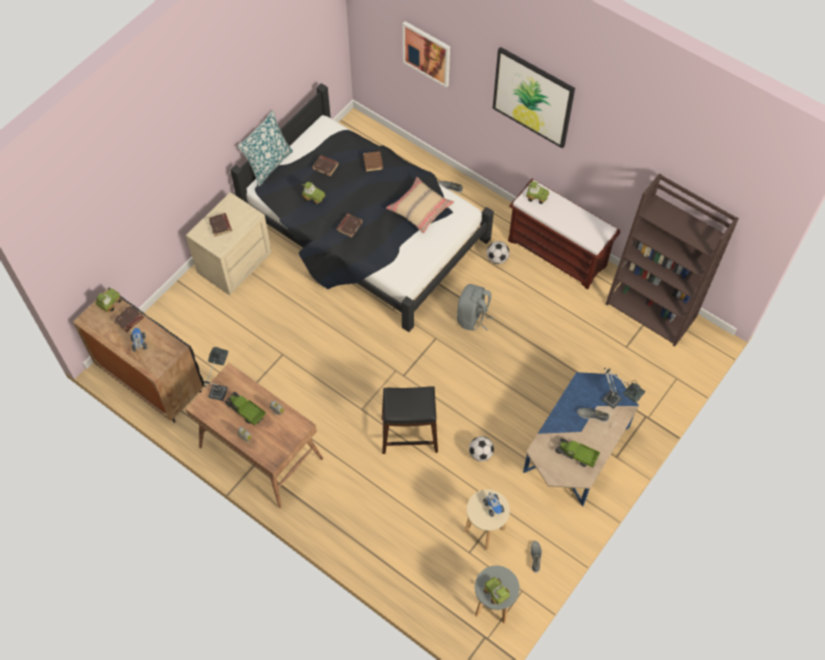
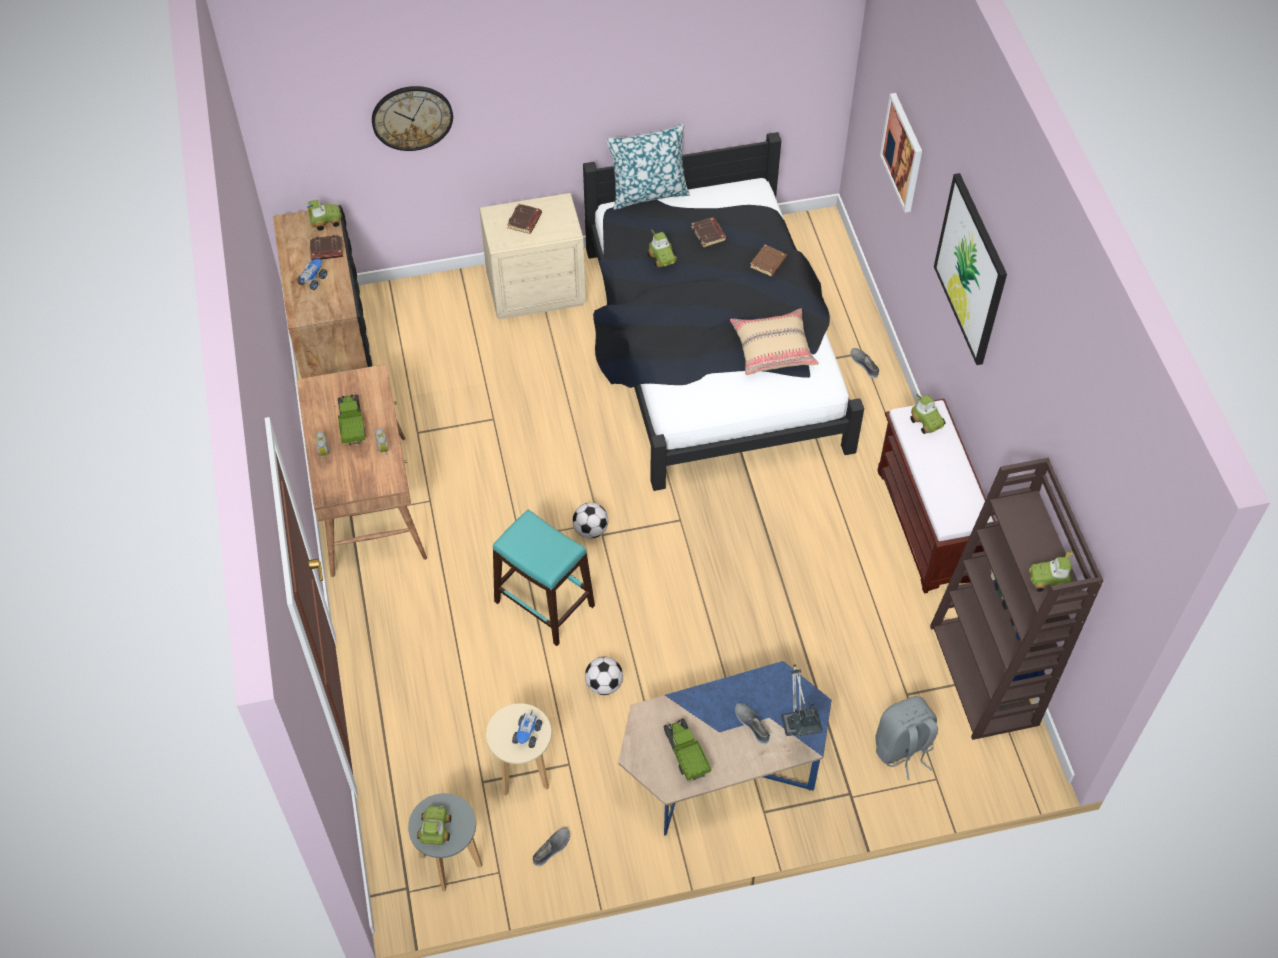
camera: 40 degrees right, 5 degrees down
(133, 204) = (412, 117): none -> wall clock
(219, 388) = (350, 383): table lamp -> none
(349, 226) = (670, 314): brown book -> none
(409, 435) = (544, 604): black stool -> turquoise stool
(473, 318) = (746, 528): grey backpack -> grey backpack (903, 749)
(497, 258) = (843, 482): football -> football (590, 530)
(701, 236) = (1048, 580): none -> toy car

